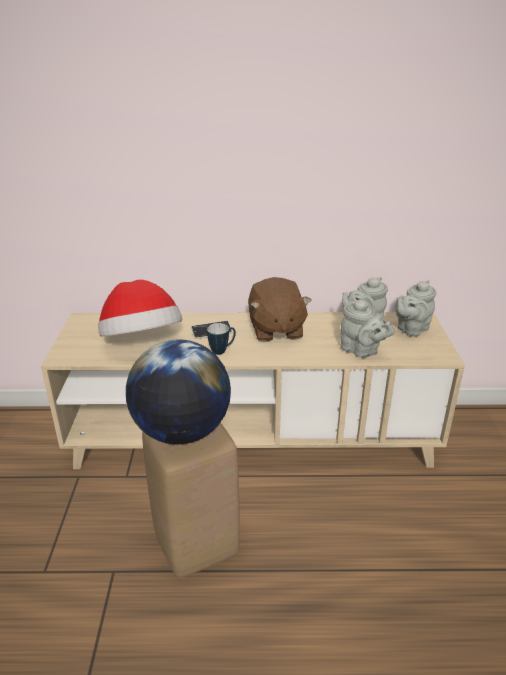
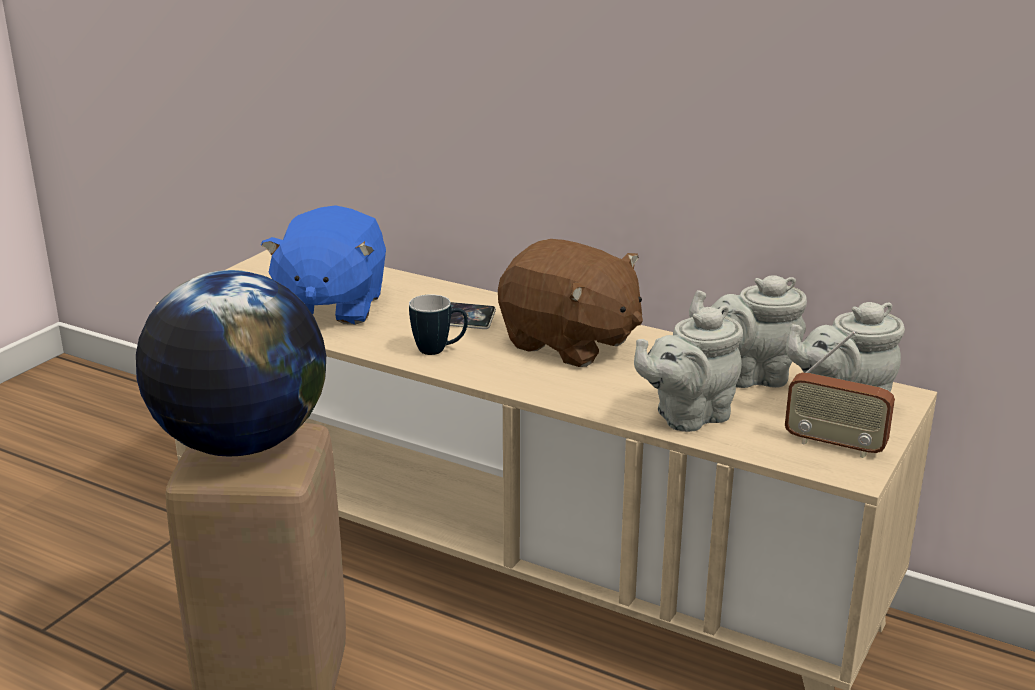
camera: 30 degrees right, 5 degrees down
(142, 342) = (331, 306): hat -> blue plush toy
(275, 330) = (569, 343): brown plush toy -> brown plush toy turned 75 degrees counterclockwise
(361, 351) = (687, 416): grey teapot -> grey teapot turned 75 degrees clockwise
(427, 347) = (834, 445): none -> radio

